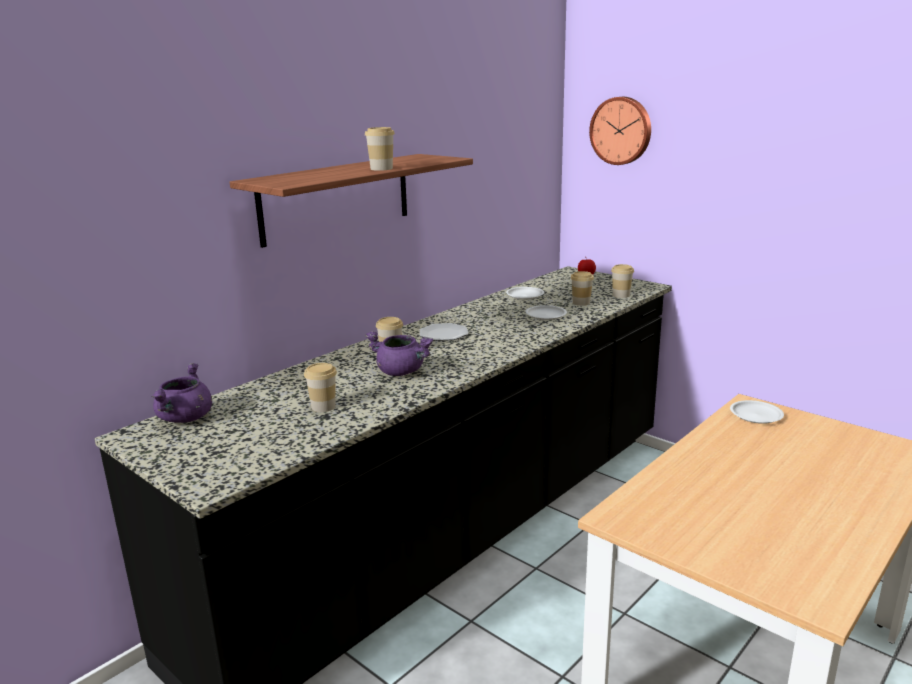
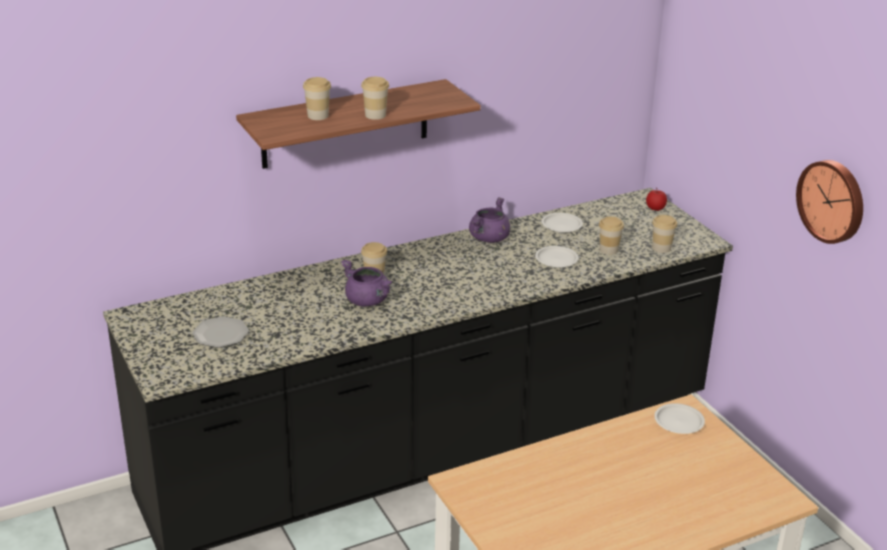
camera: 20 degrees right, 10 degrees up
(185, 418) = (173, 309): purple cooking pot -> purple cooking pot (489, 239)
(323, 406) = (281, 324): cup -> cup (318, 116)
(444, 334) = (439, 263): plate -> plate (221, 334)
(621, 130) = (706, 62): wall clock -> wall clock (832, 201)

